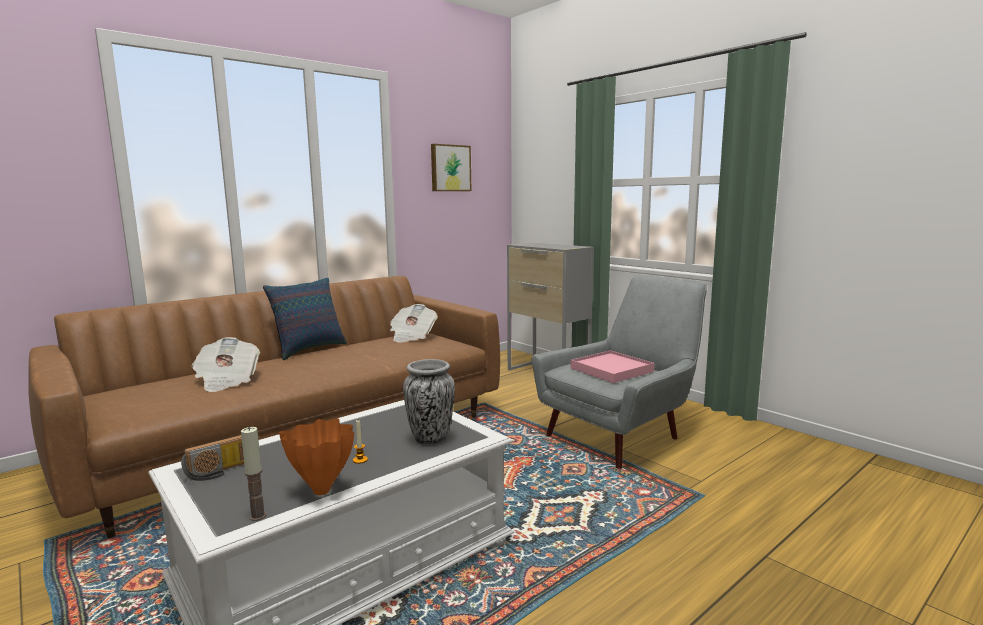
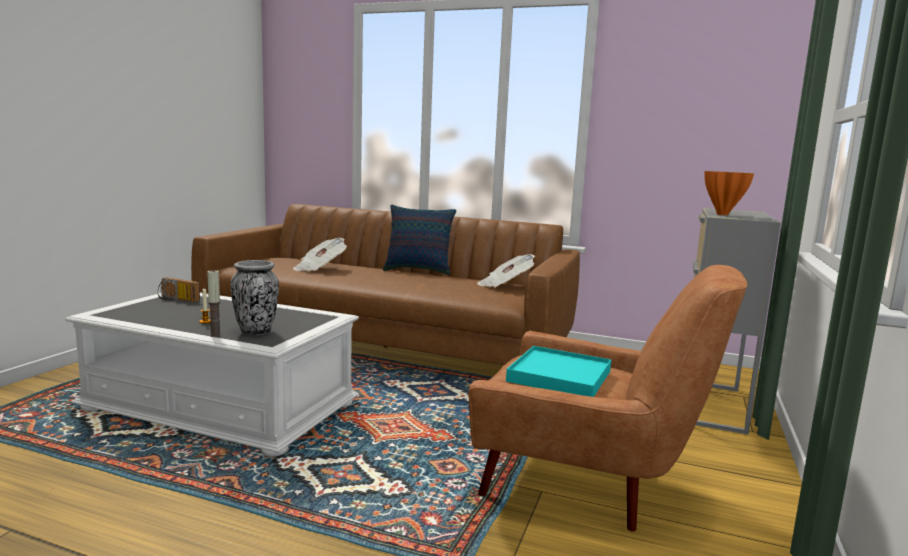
camera: 60 degrees right, 0 degrees up
(258, 516) = (114, 316): candle -> candle (215, 335)
(323, 491) = (151, 322): orange vase -> orange vase (723, 214)
(450, 168) = (678, 103): picture -> none
(611, 370) = (559, 376): pink tray -> turquoise tray
(622, 434) = (587, 484): grey armchair -> brown armchair

